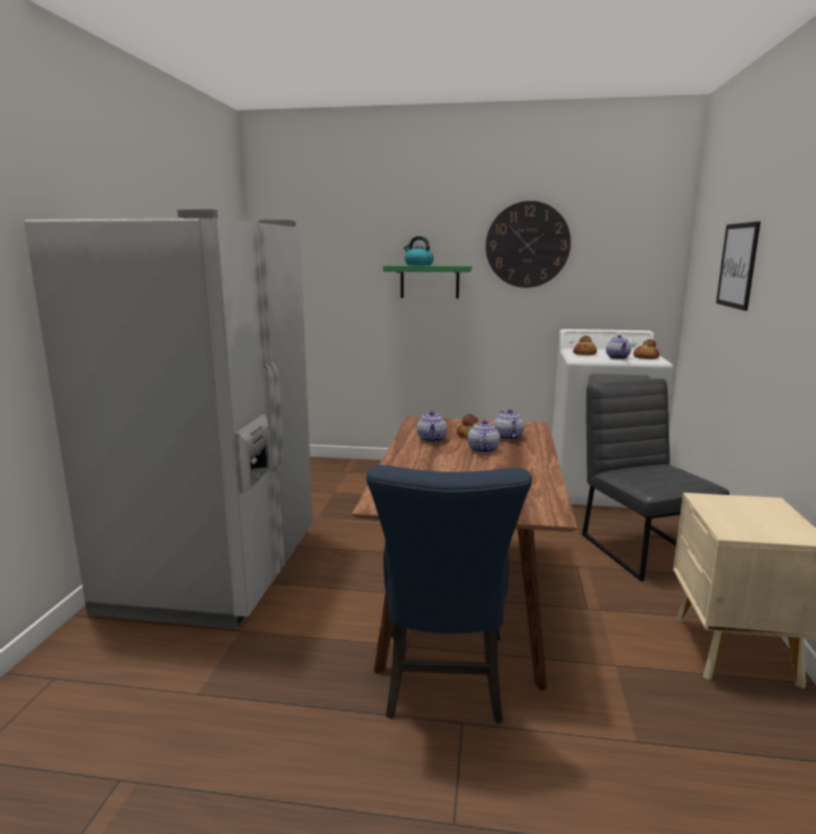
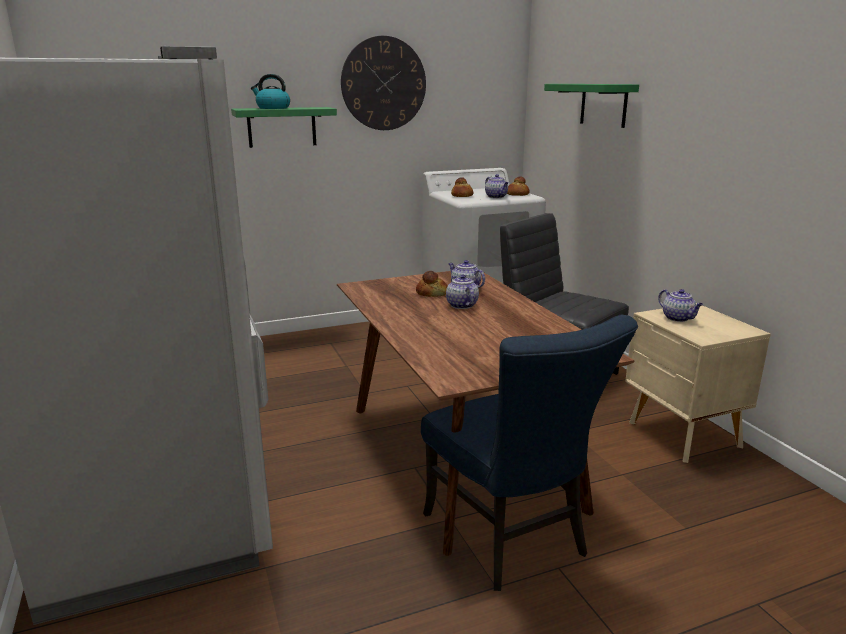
camera: 30 degrees left, 5 degrees up
(432, 439) = (400, 304): teapot -> teapot (678, 318)
(737, 265) = (603, 105): picture -> green shelf

